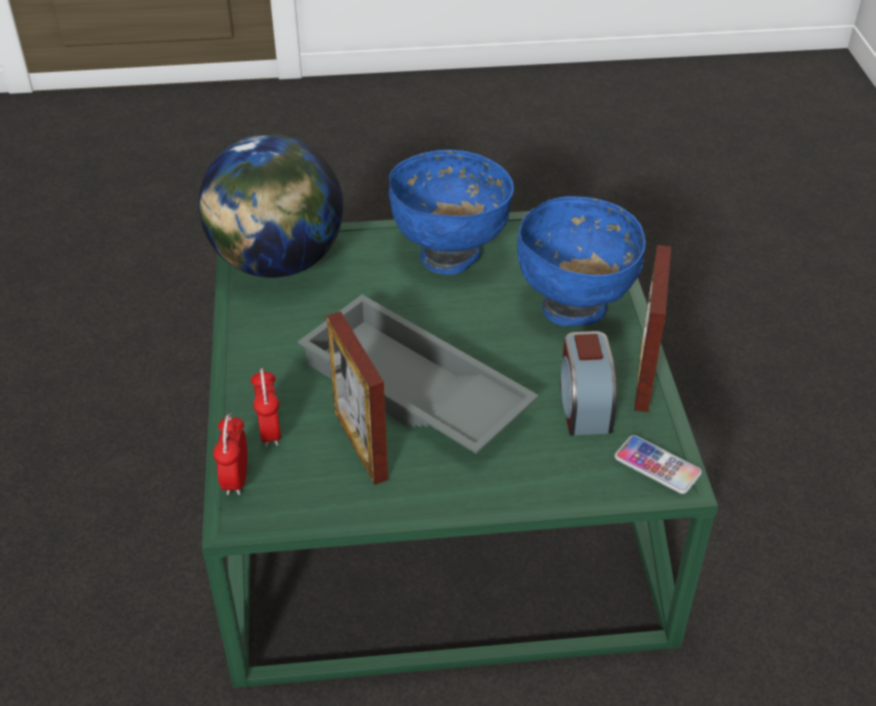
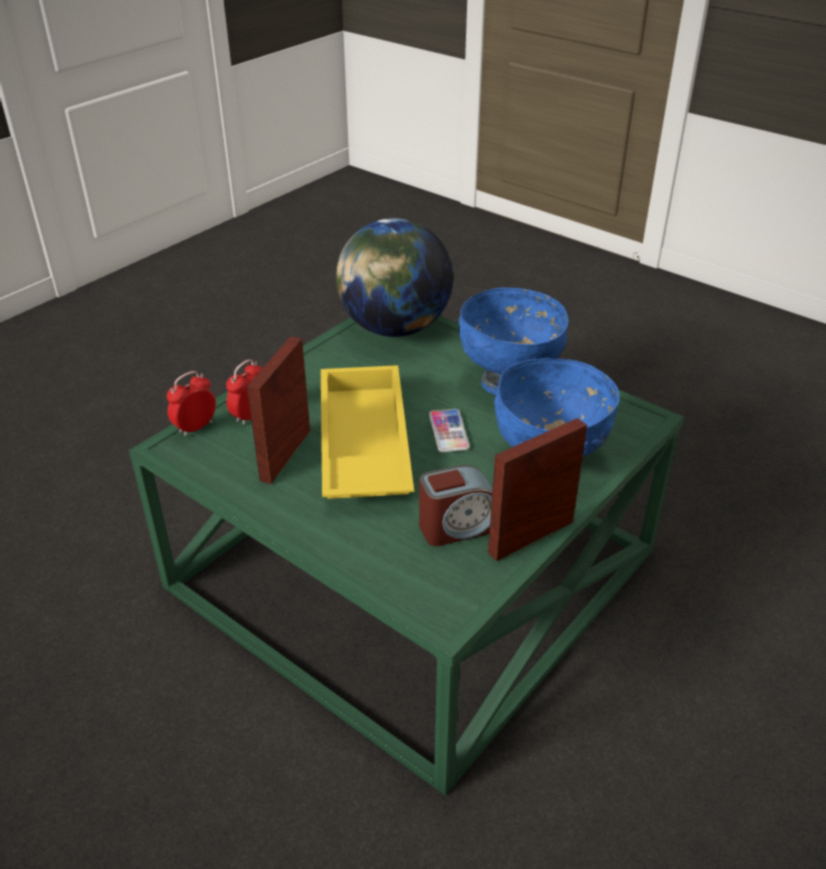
camera: 45 degrees right, 5 degrees down
(411, 391) = (361, 445): grey tray -> yellow tray
(584, 406) = (457, 527): alarm clock -> alarm clock turned 150 degrees counterclockwise
(657, 465) = (448, 598): phone -> phone (449, 431)

